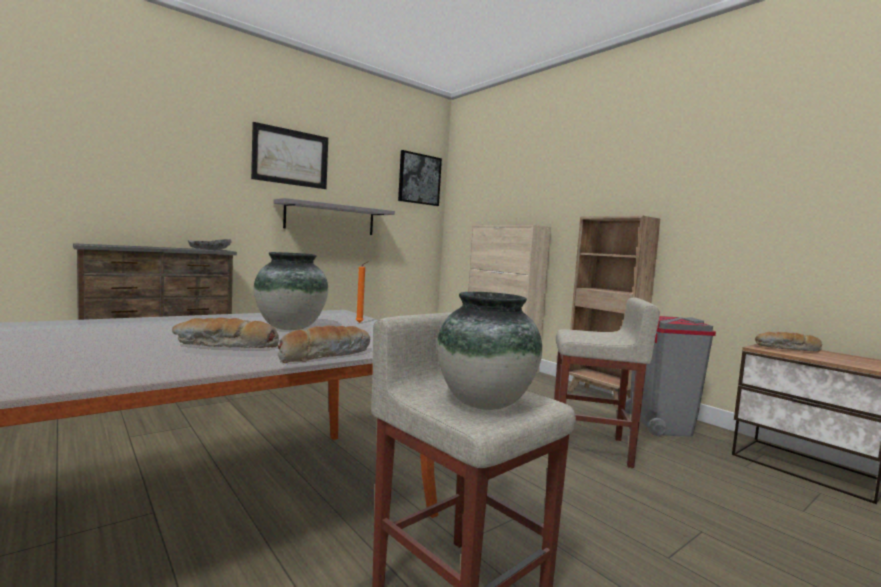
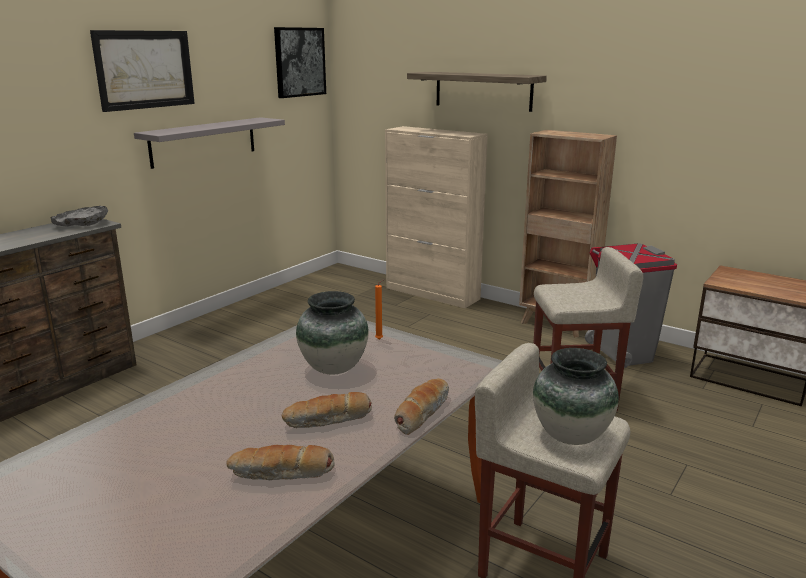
camera: 15 degrees left, 15 degrees up
(550, 193) = (483, 91): none -> shelf
(787, 349) = (739, 279): bread -> bread (281, 473)

